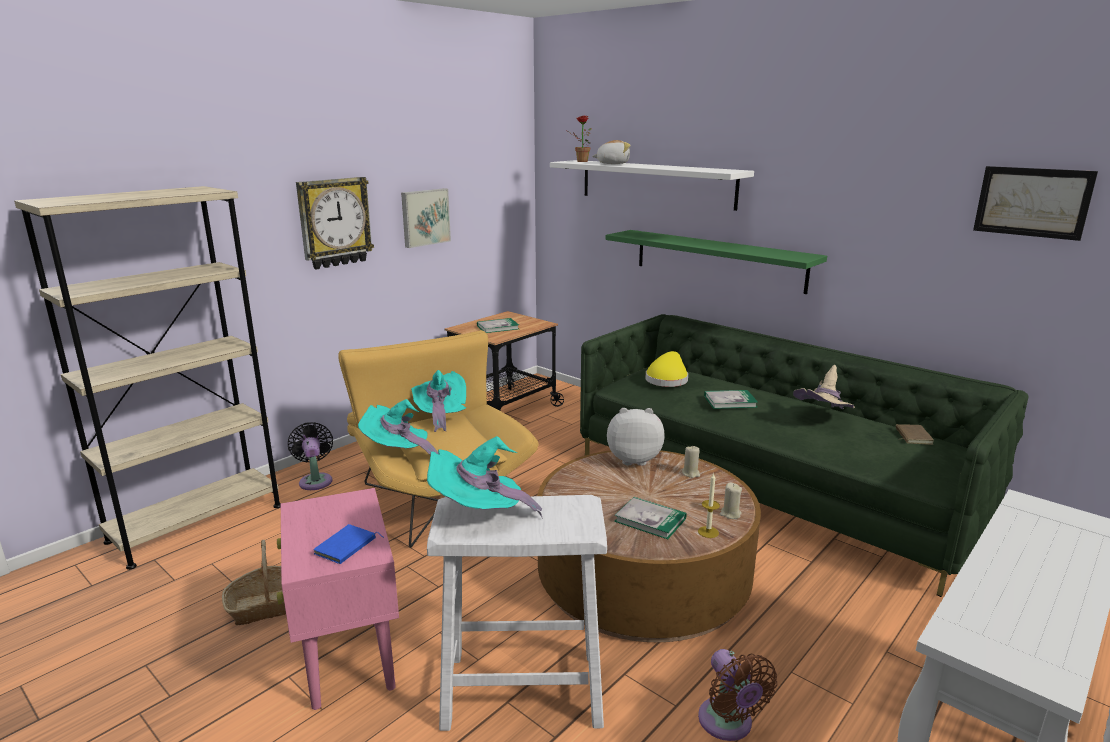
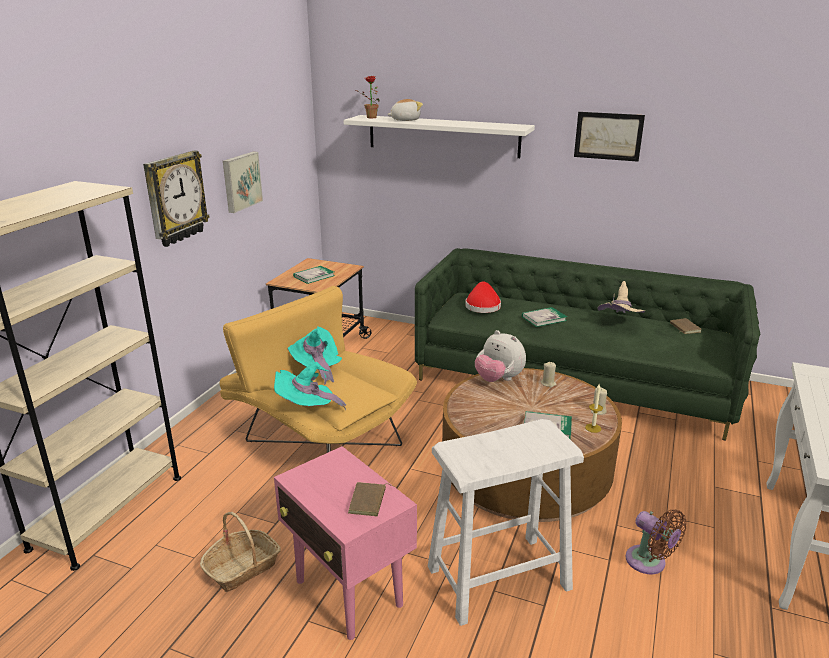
camera: 20 degrees left, 5 degrees up
(315, 480) = (195, 447): black fan -> none
(346, 547) = (369, 501): blue book -> brown book
(479, 514) = (477, 452): turquoise hat -> none
(633, 459) = (498, 379): plush toy -> plush toy turned 120 degrees counterclockwise
(667, 379) = (482, 305): yellow hat -> red hat
(718, 260) = (504, 200): green shelf -> none
(1032, 202) = (752, 148): picture -> picture (608, 136)

